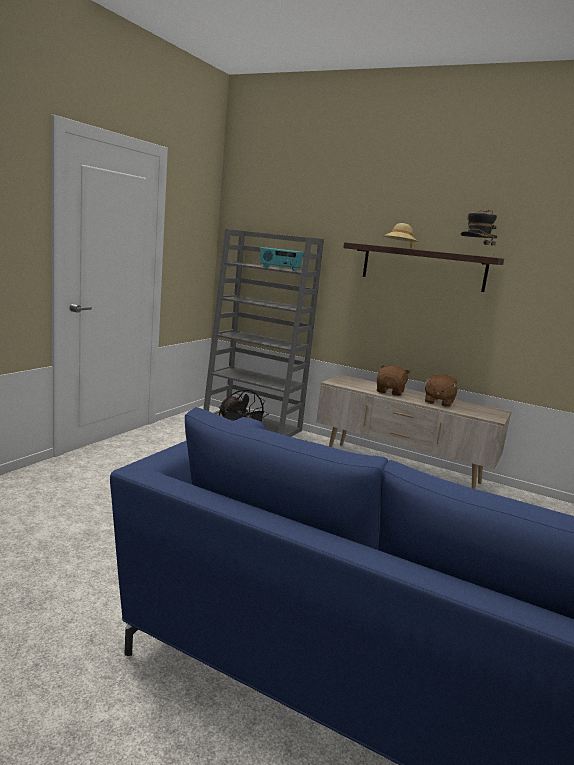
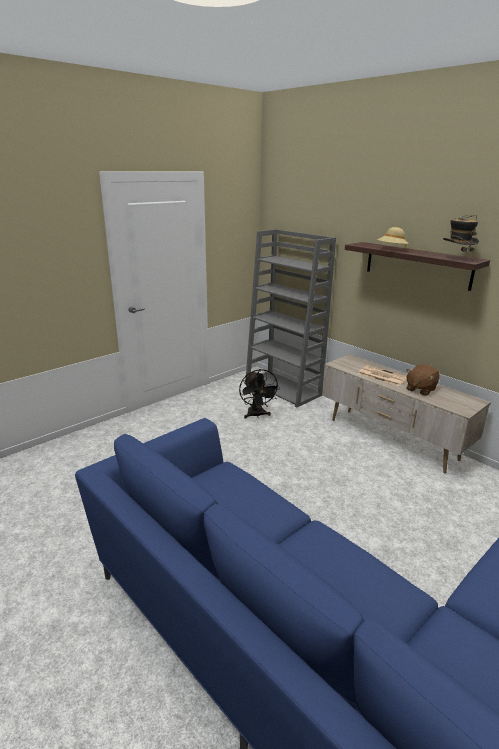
camera: 20 degrees right, 10 degrees up
(279, 268) = (298, 265): radio -> none
(390, 392) = (381, 376): brown plush toy -> newspaper

